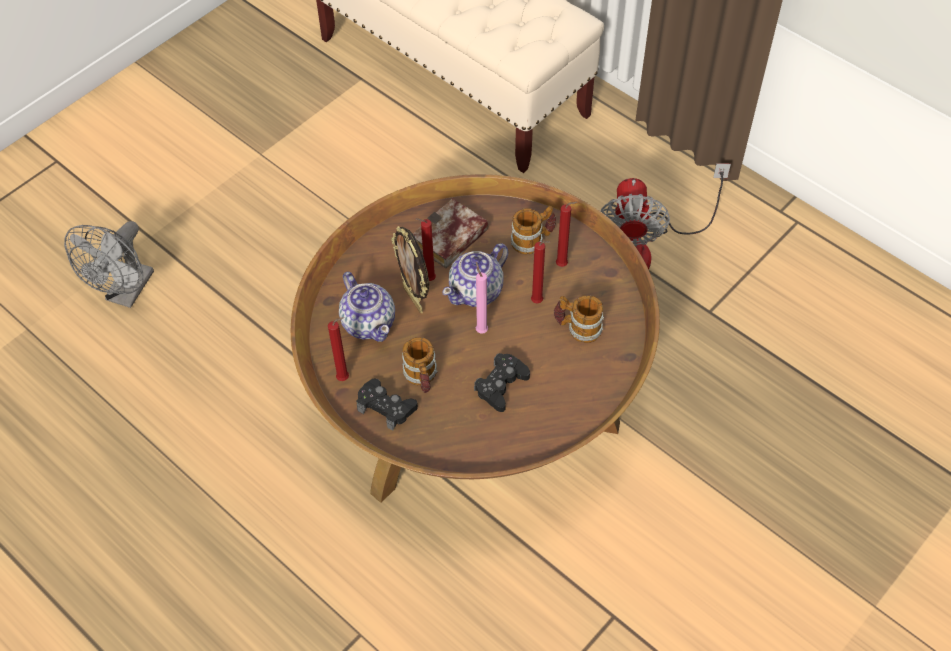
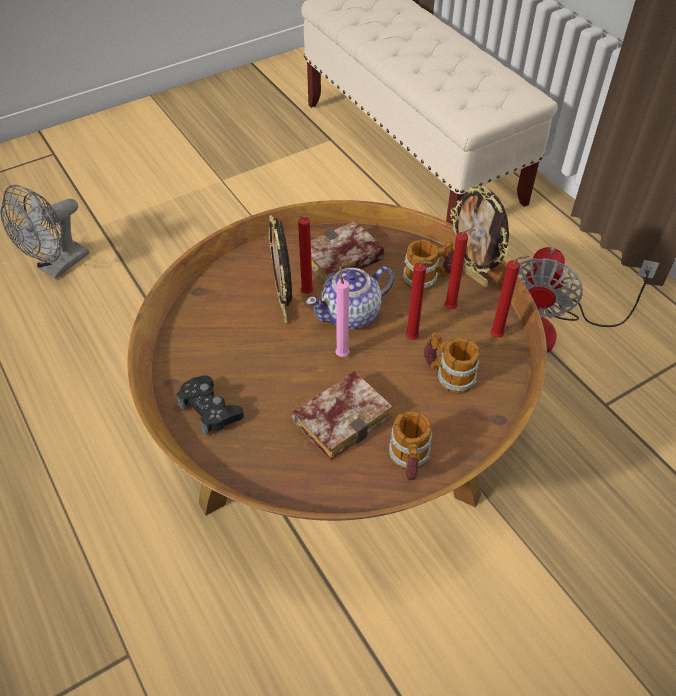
camera: 15 degrees right, 5 degrees down
(345, 378) = (180, 369): red candle -> red candle (498, 336)
(369, 322) = (228, 320): teapot -> none
(421, 378) = (260, 388): mug -> mug (409, 461)
(501, 385) = (343, 416): black game controller -> book
(571, 228) = (472, 275): none -> picture frame

